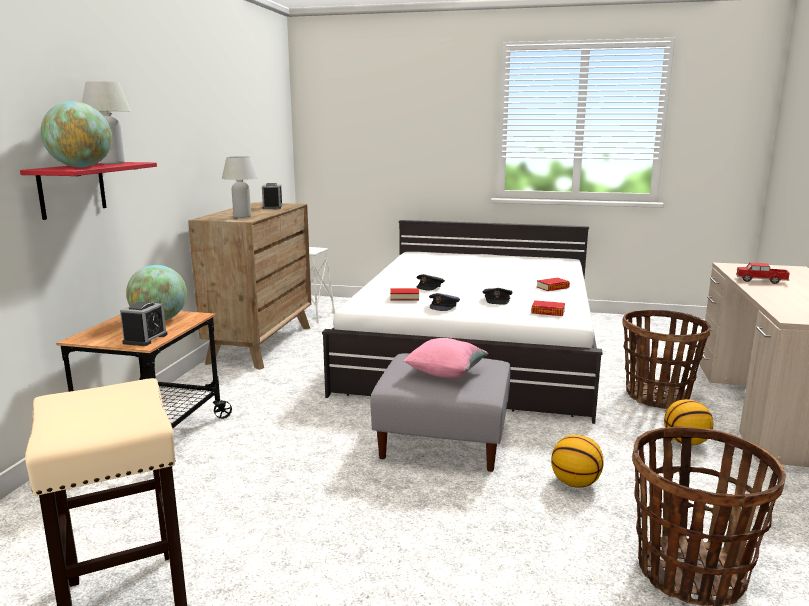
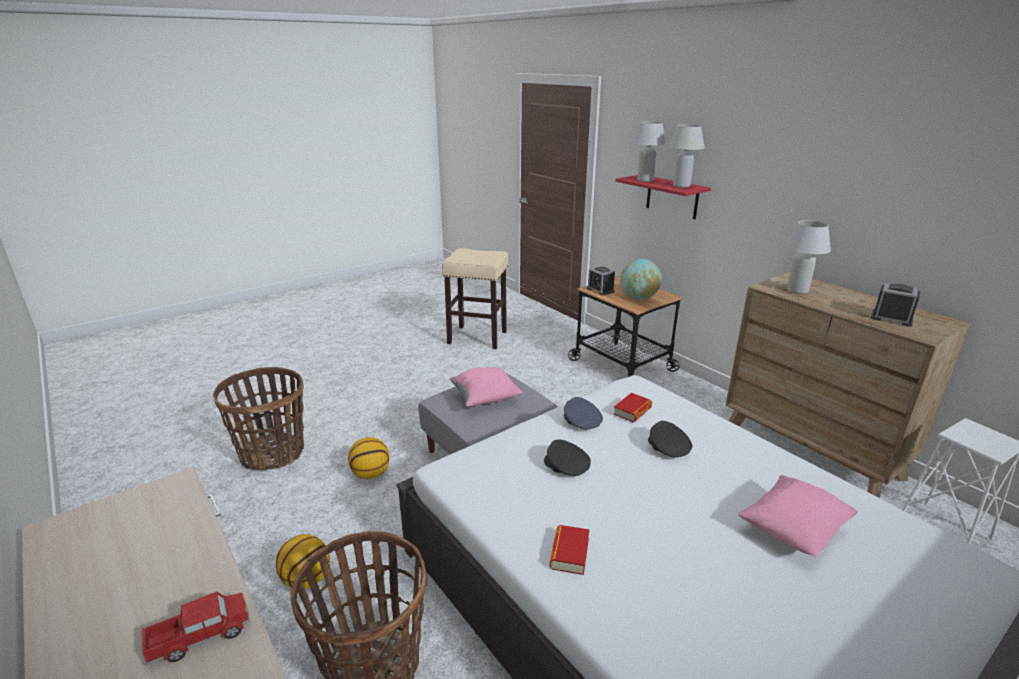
camera: 130 degrees right, 10 degrees up
(81, 167) = (645, 180): globe -> white table lamp
(448, 268) = (793, 530): none -> pink pillow
(548, 312) = (484, 470): book -> none

